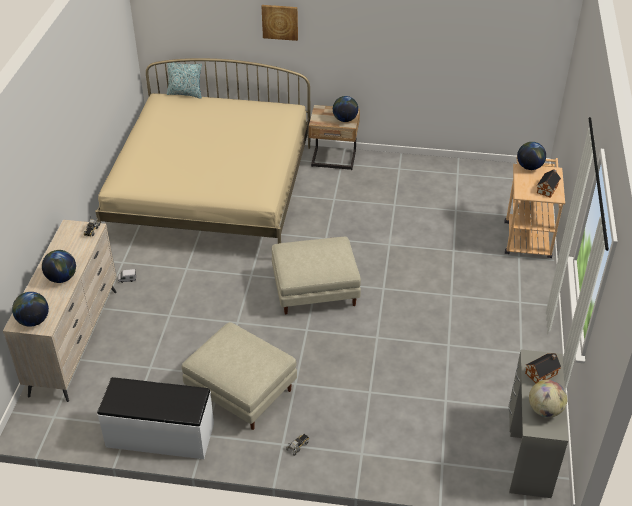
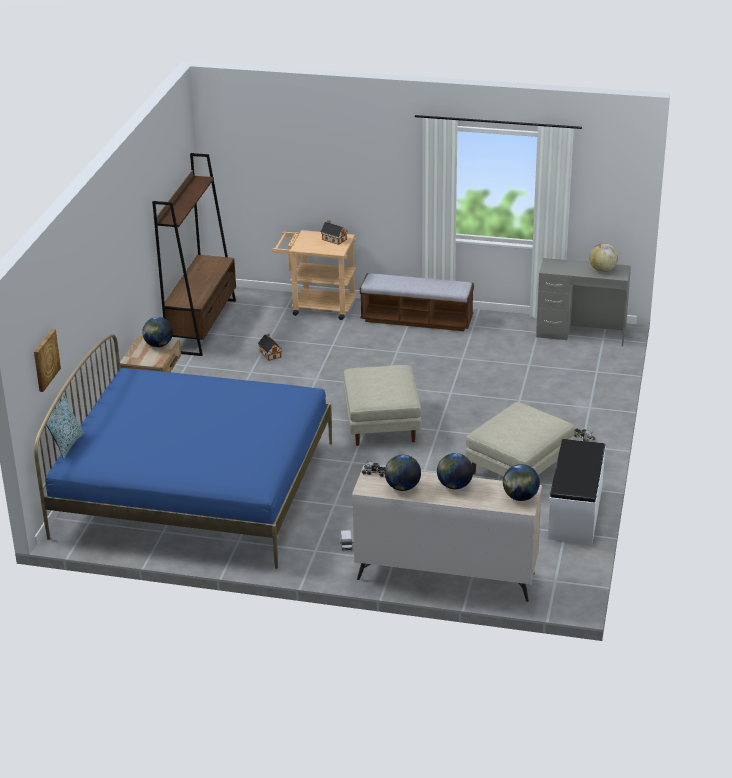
camera: 85 degrees left, 10 degrees down
(212, 192) = (195, 489): beige bed -> blue bed
(280, 22) = (89, 287): picture -> picture (45, 360)
(469, 170) = (202, 325): none -> brown bookcase
(521, 307) = (417, 320): none -> bench
(529, 167) = (298, 243): globe -> globe (402, 487)
(542, 373) = (565, 267): toy house -> toy house (270, 354)

